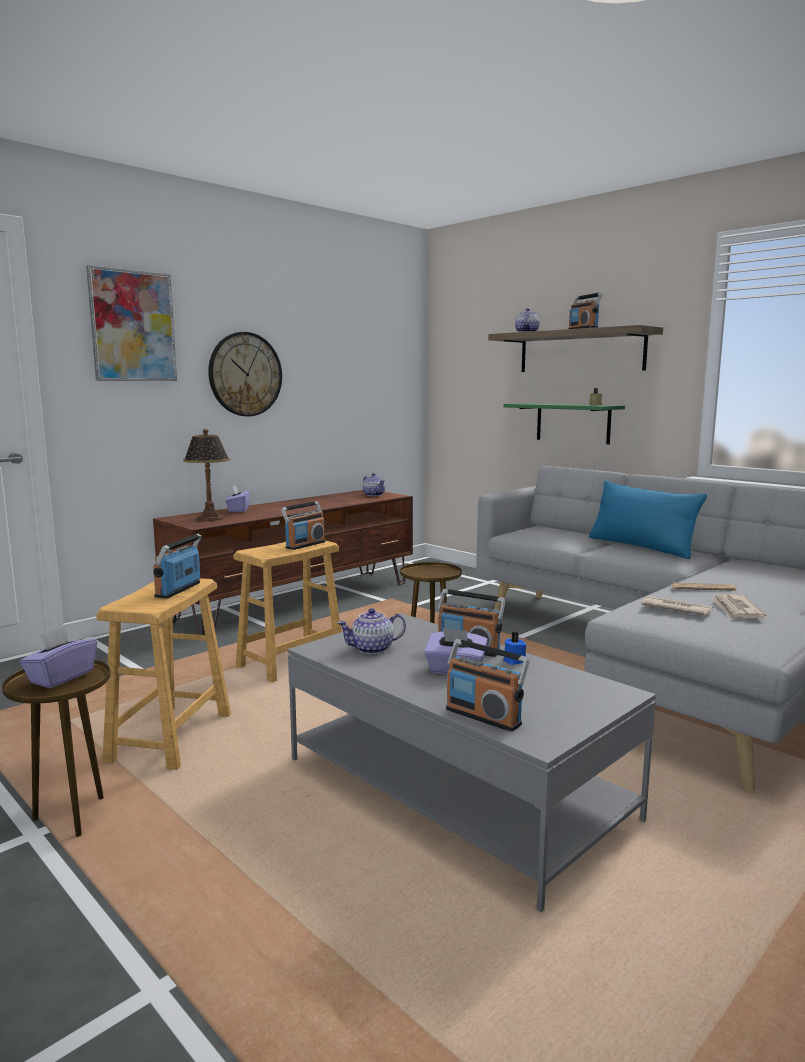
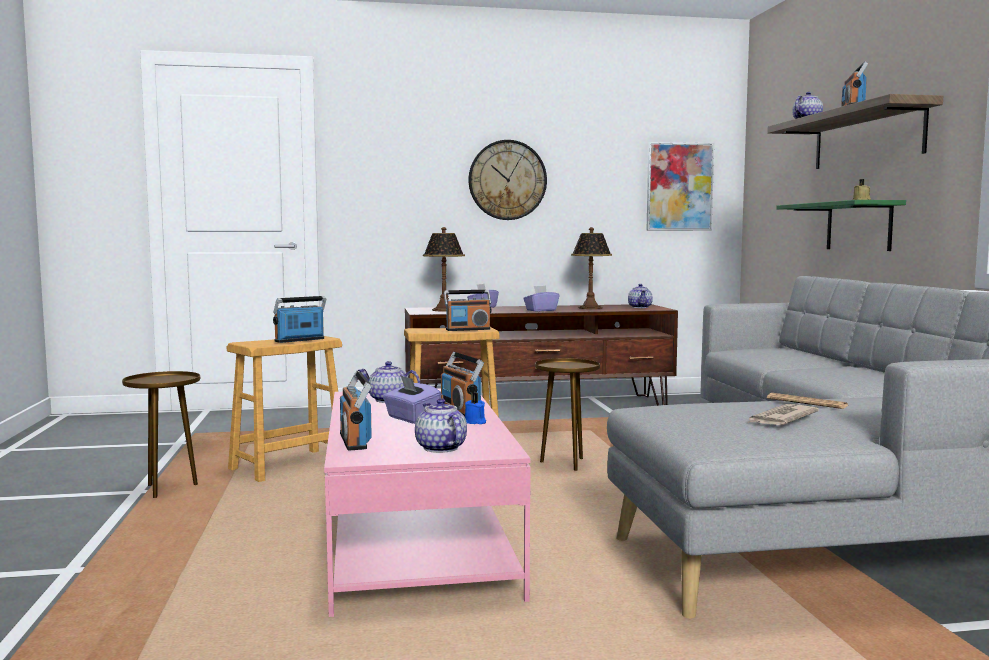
camera: 35 degrees right, 5 degrees down
(61, 677) = (165, 378): purple tissue box -> purple tissue box (541, 310)
(133, 326) = (398, 138): picture -> picture (679, 187)
(336, 500) = (590, 308): none -> table lamp
(456, 789) = (417, 541): grey coffee table -> pink coffee table
(572, 703) = (440, 448): none -> teapot
(641, 547) = (852, 370): blue pillow -> none
(676, 609) = (710, 409): newspaper -> none

